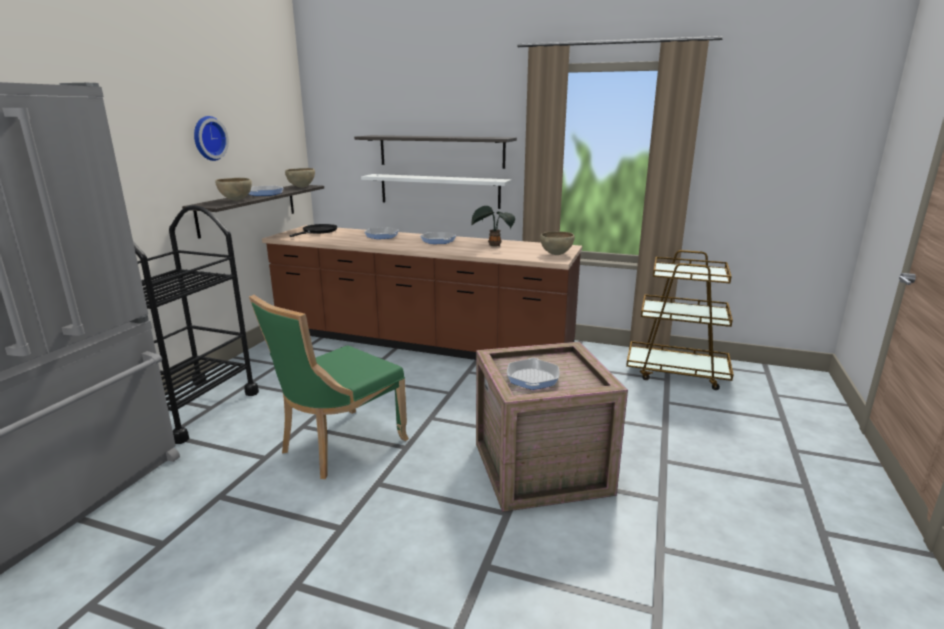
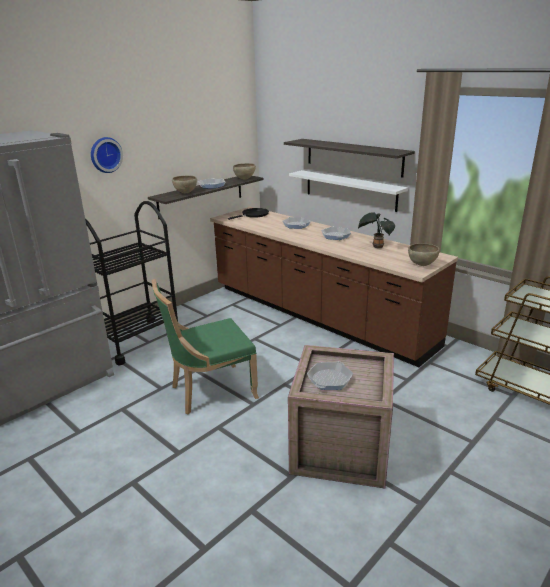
camera: 25 degrees right, 5 degrees up
(208, 138) = (171, 146): wall clock -> wall clock (105, 154)

